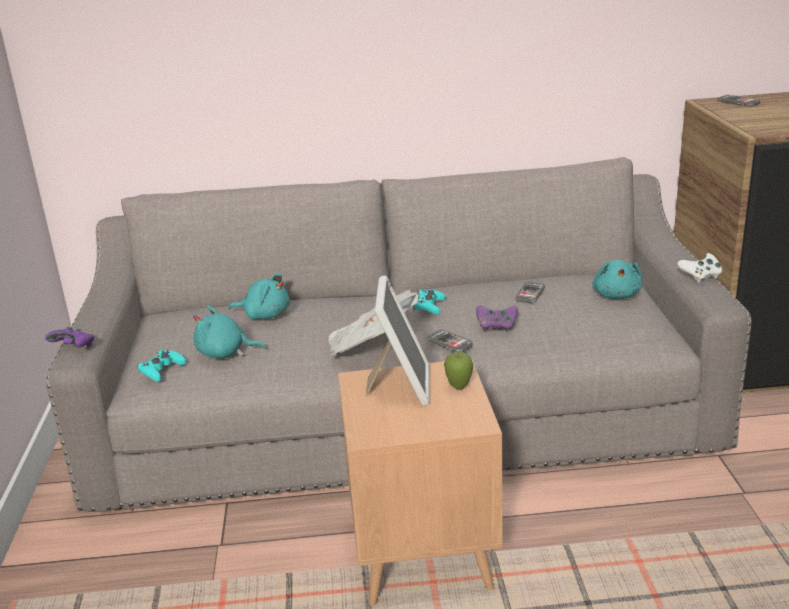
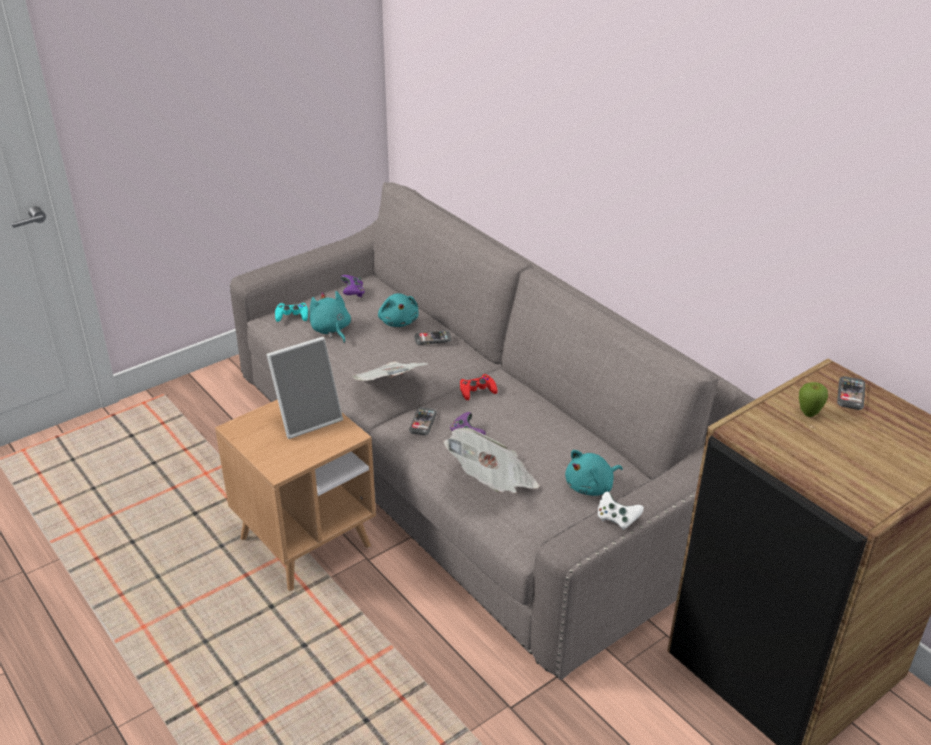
camera: 55 degrees right, 10 degrees up
(74, 348) = (263, 270): purple game controller -> purple game controller (353, 293)
(429, 306) = (477, 390): turquoise game controller -> red game controller
(459, 387) = (322, 445): apple -> apple (808, 414)
(530, 294) = (542, 435): phone -> phone (432, 339)
(575, 330) = (492, 481): none -> newspaper

